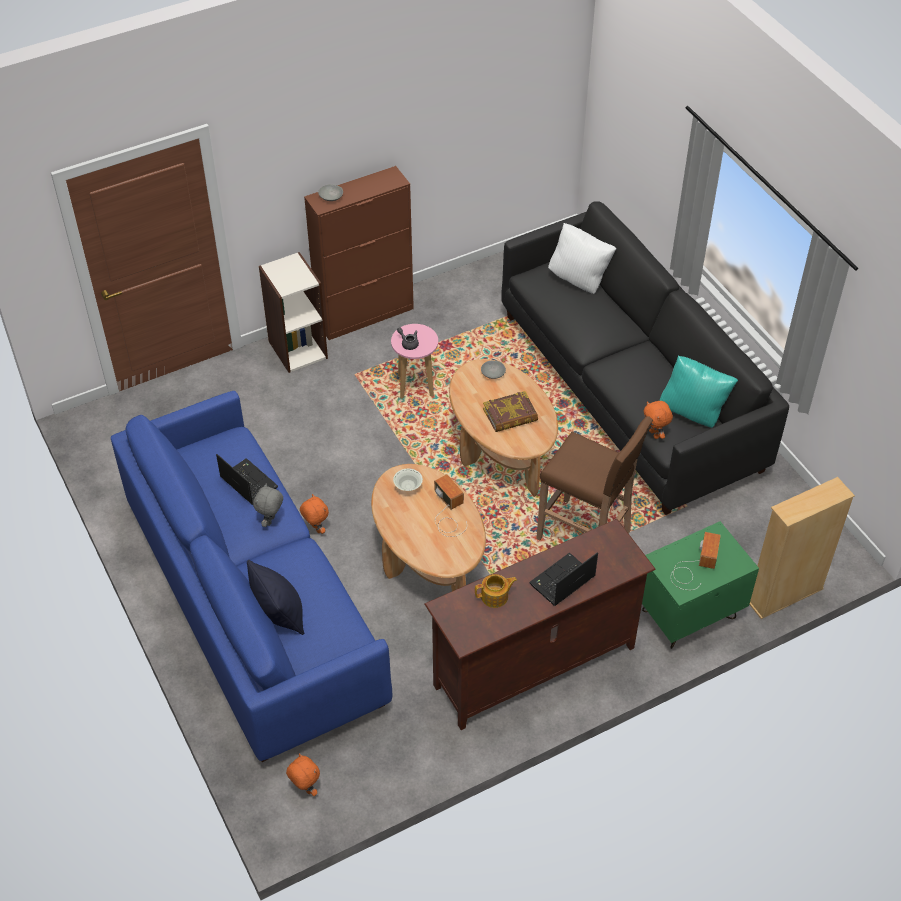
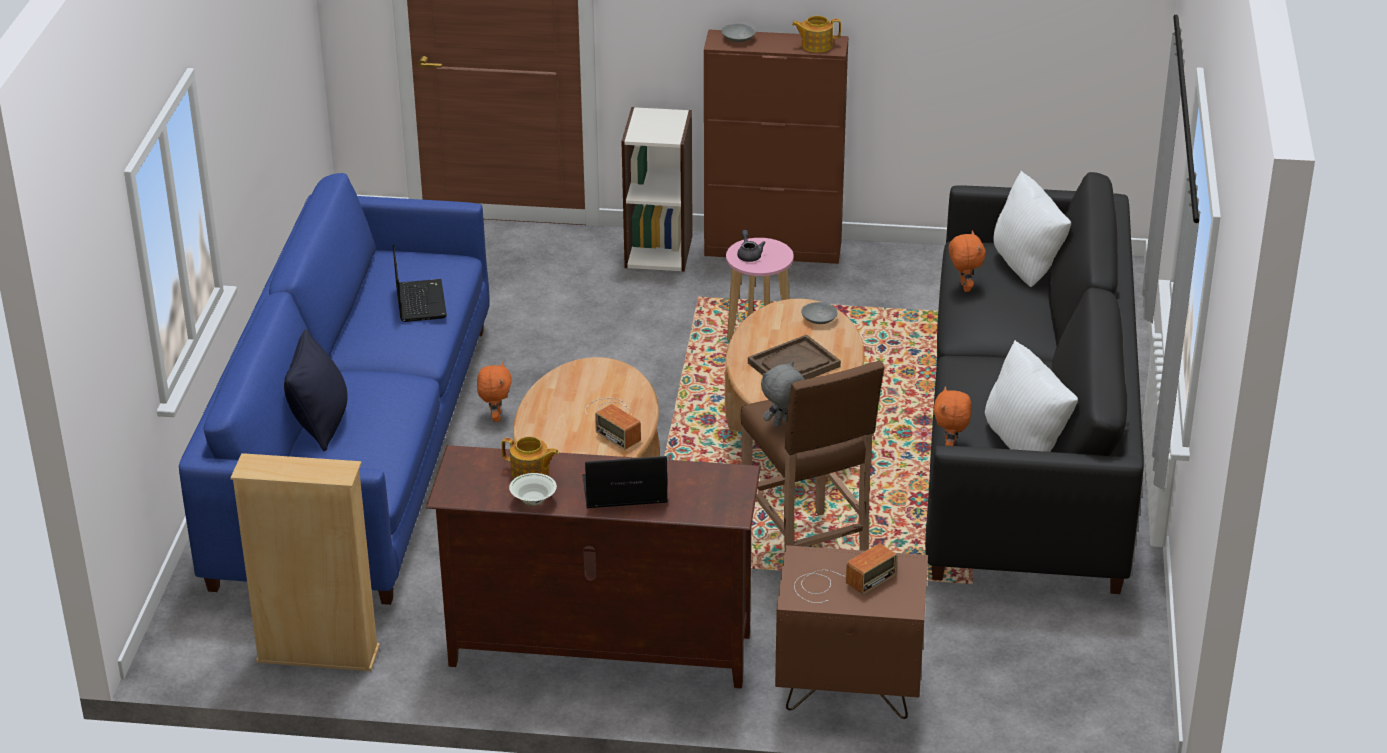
camera: 35 degrees right, 15 degrees down
(271, 521) = (406, 344): grey plush toy -> grey plush toy (782, 424)
(305, 789) = (225, 635): orange plush toy -> orange plush toy (964, 287)
(384, 182) = (816, 45): none -> teapot
(408, 486) = (596, 380): white bowl -> white bowl (533, 501)
(448, 513) = (614, 422): radio -> radio turned 135 degrees clockwise
(510, 415) = (793, 365): book -> brown tray
(688, 615) = (848, 689): green nightstand -> brown nightstand
(693, 412) = (1026, 446): turquoise pillow -> white pillow
(784, 595) = (1002, 727): beige bookcase -> beige bookcase (318, 654)

